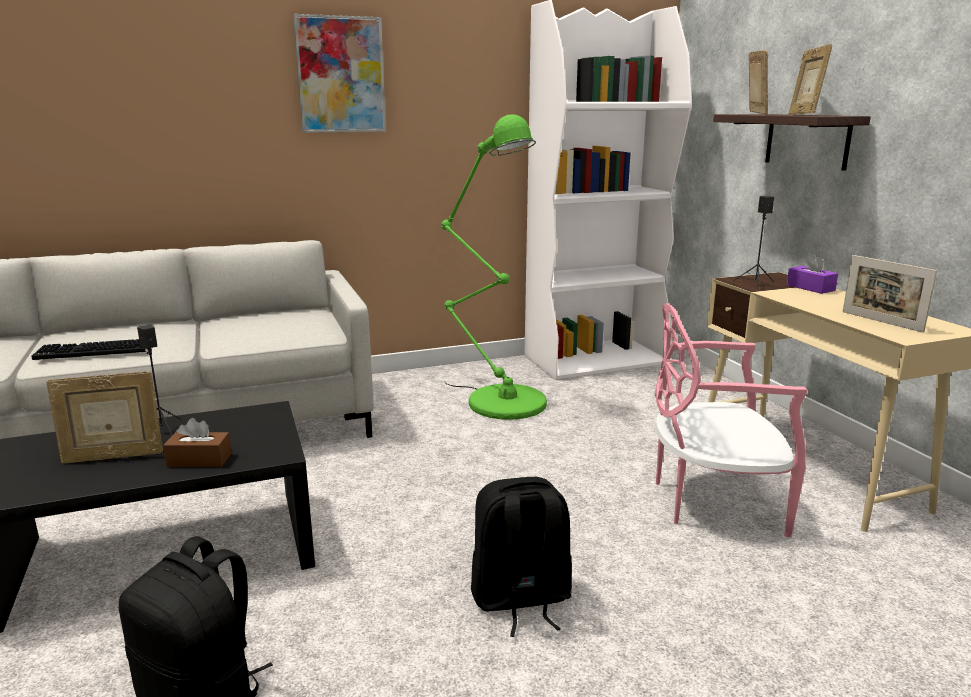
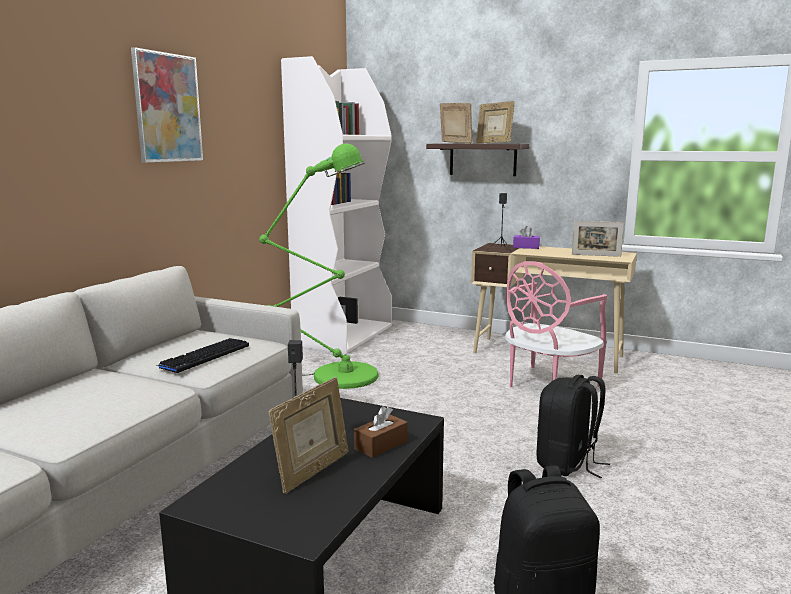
camera: 45 degrees left, 5 degrees down
(94, 351) = (92, 412): keyboard -> keyboard (204, 356)

